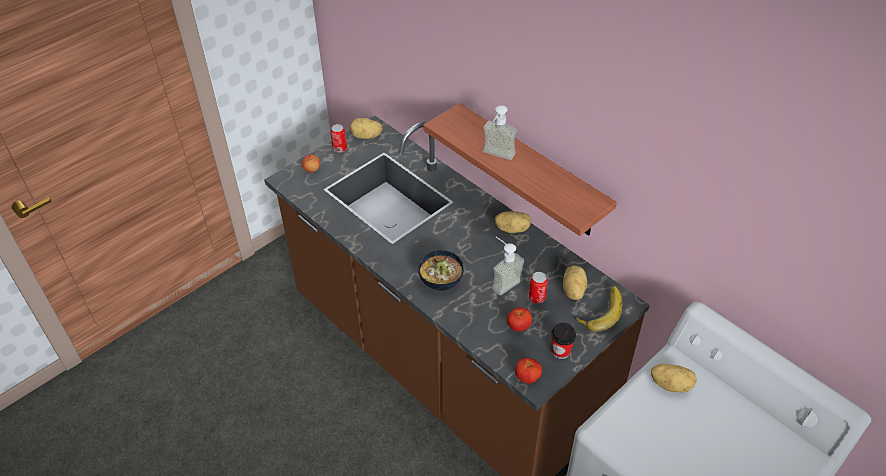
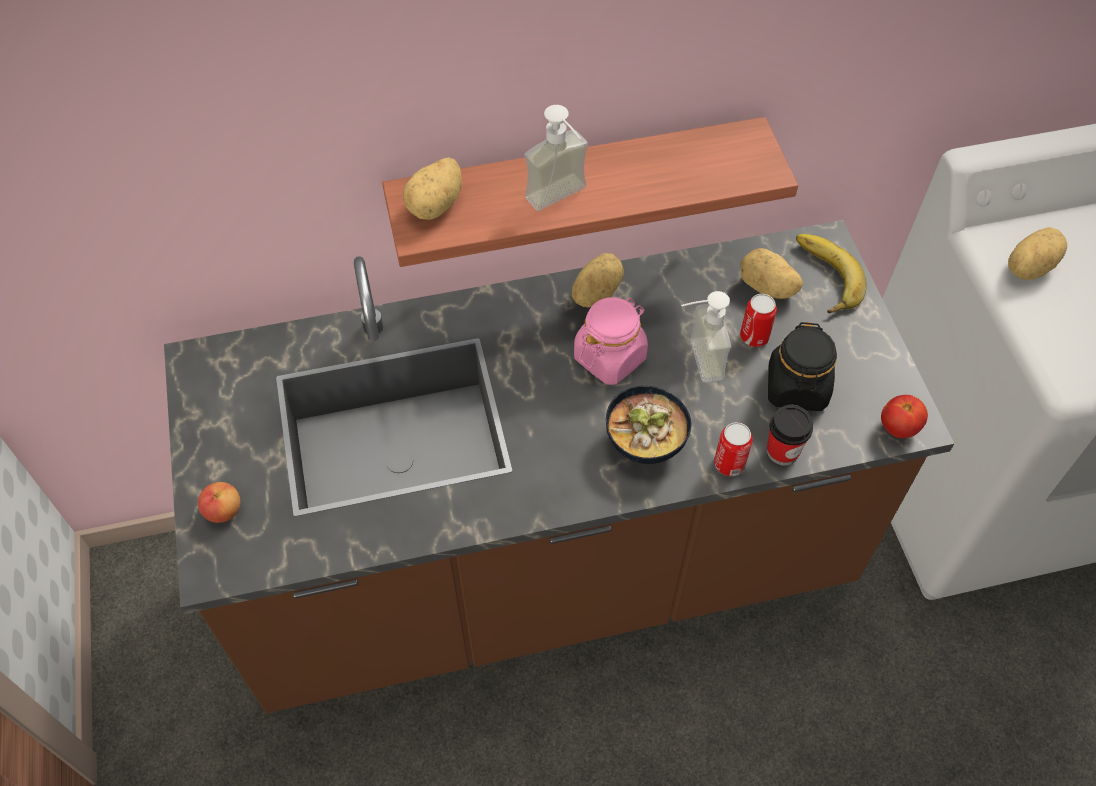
camera: 60 degrees left, 10 degrees up
(340, 148) = (206, 439): can -> can (729, 464)
(366, 136) = (211, 383): potato -> potato (437, 205)
(479, 250) = (610, 357): none -> pink jar
(518, 326) = (797, 388): tomato -> black jar
(560, 351) = (871, 362): cup -> cup (782, 451)

